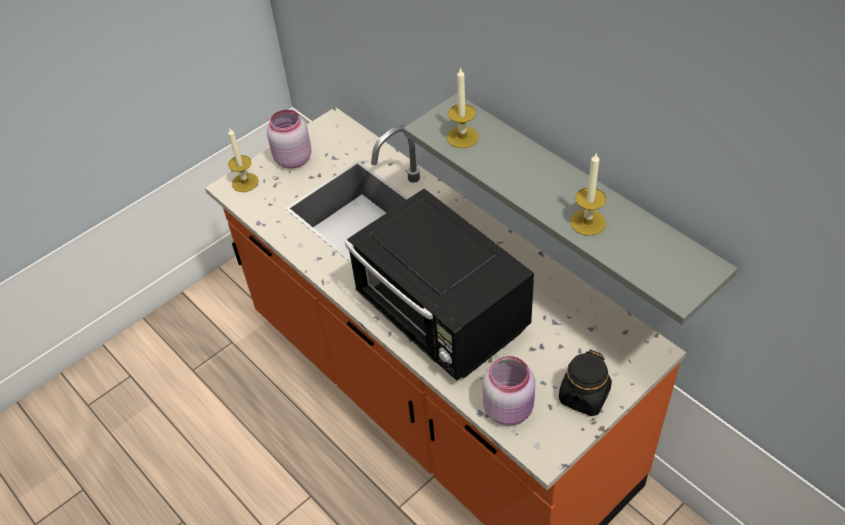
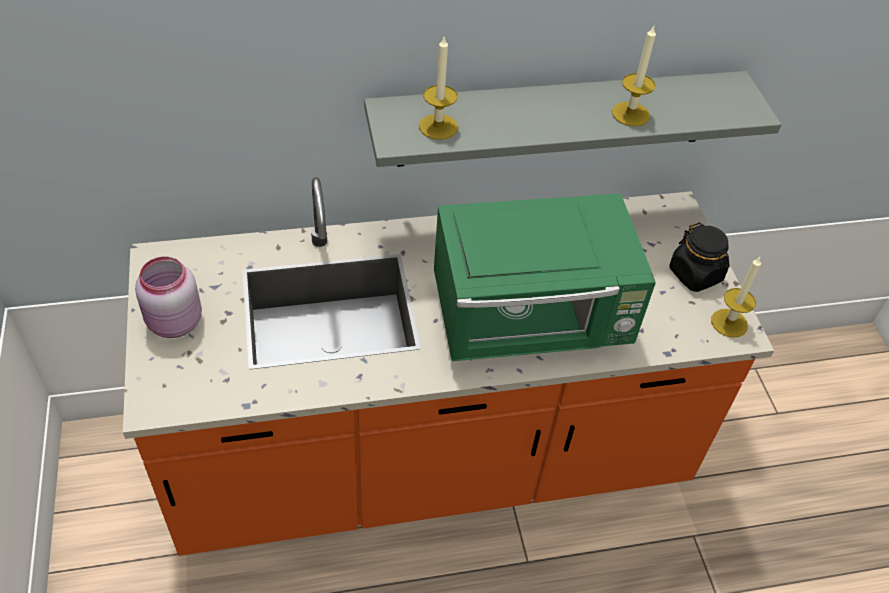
camera: 65 degrees left, 0 degrees up
(245, 182) = (162, 386): candle -> candle (729, 323)
(442, 318) = (532, 319): black microwave -> green microwave
(509, 408) = (676, 329): pink jar -> none

